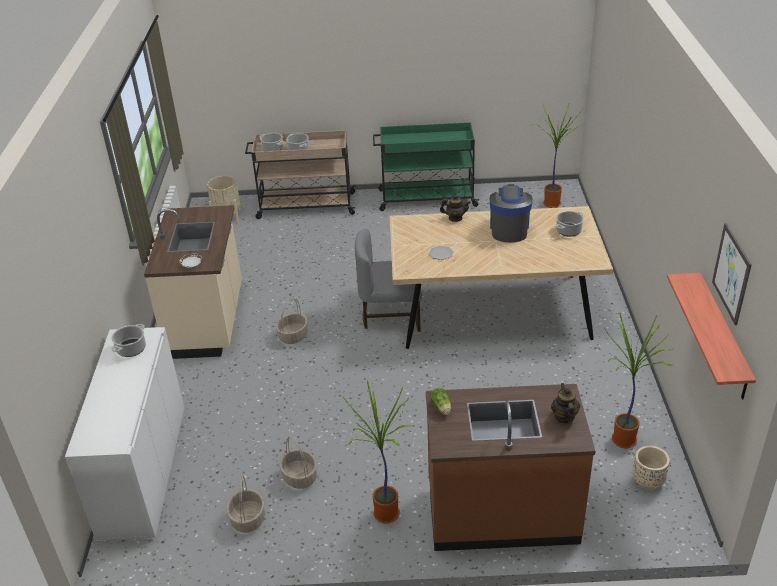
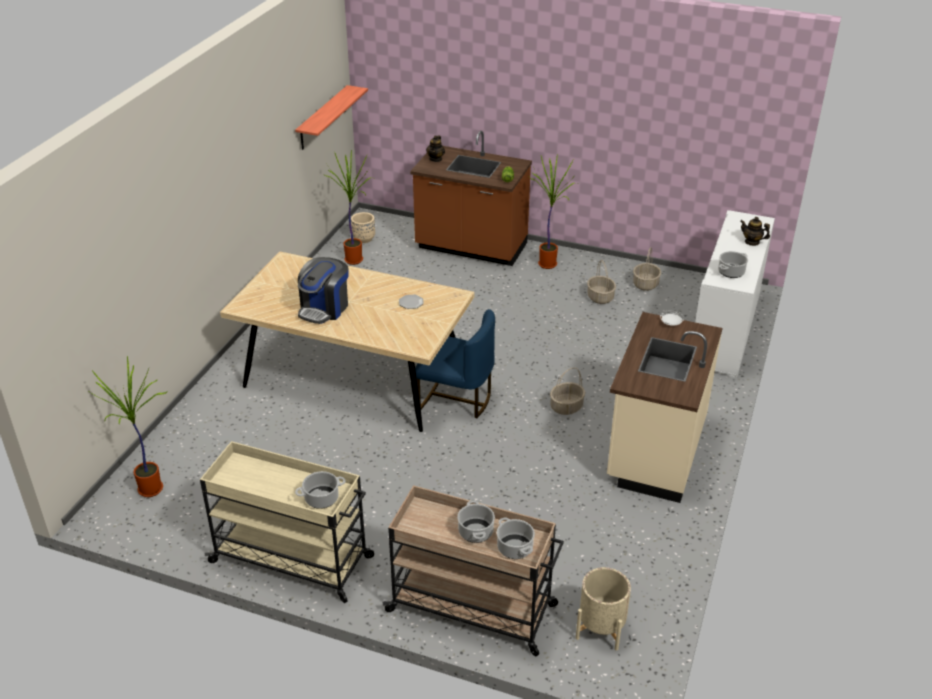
camera: 160 degrees left, 0 degrees up
(391, 315) = (456, 400): grey chair -> blue chair
(426, 198) = (293, 560): green cart -> beige cart
(455, 218) = (364, 335): teapot -> teapot (752, 242)
(568, 230) = (272, 292): cooking pot -> cooking pot (321, 499)
(731, 273) = (315, 76): picture -> none

